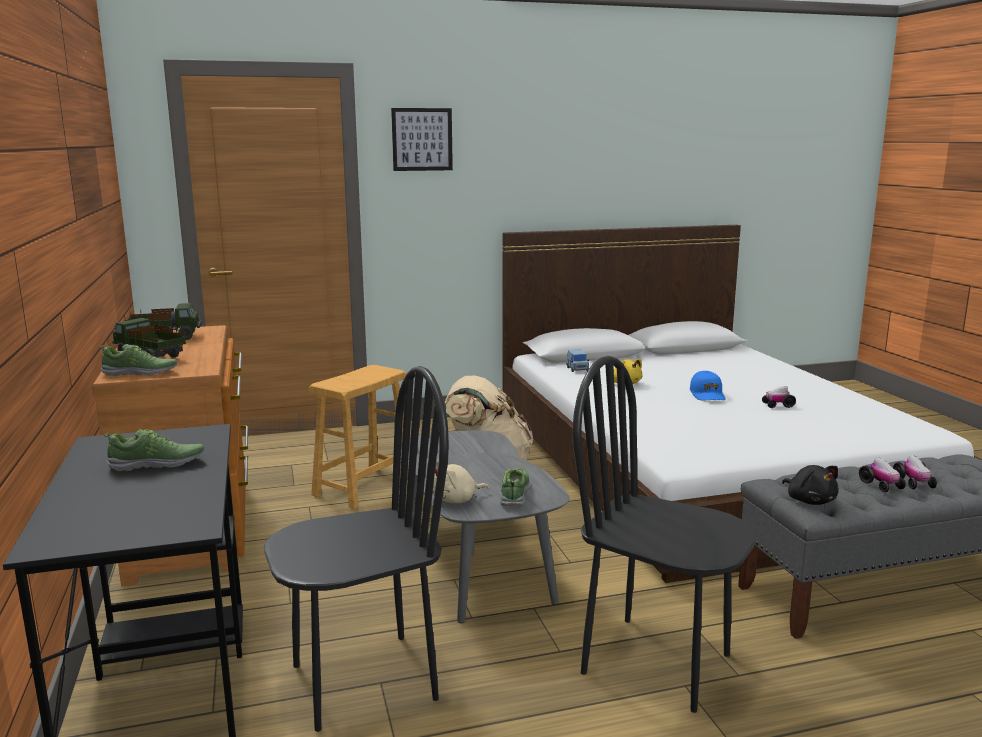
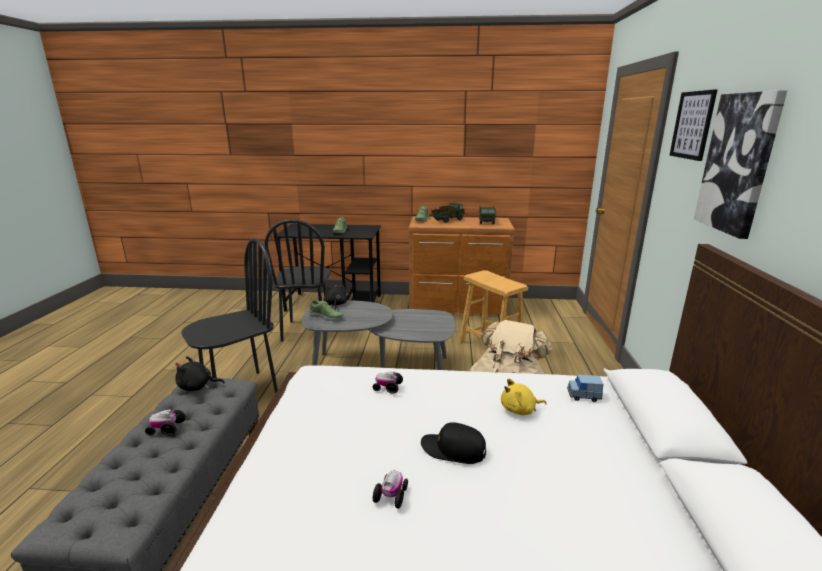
camera: 110 degrees right, 5 degrees up
(456, 500) = (335, 304): beige plush toy -> black plush toy
(503, 166) = (738, 163): none -> picture
(707, 395) = (453, 450): blue cap -> black cap
(914, 483) = (144, 449): toy car -> toy car (387, 388)

